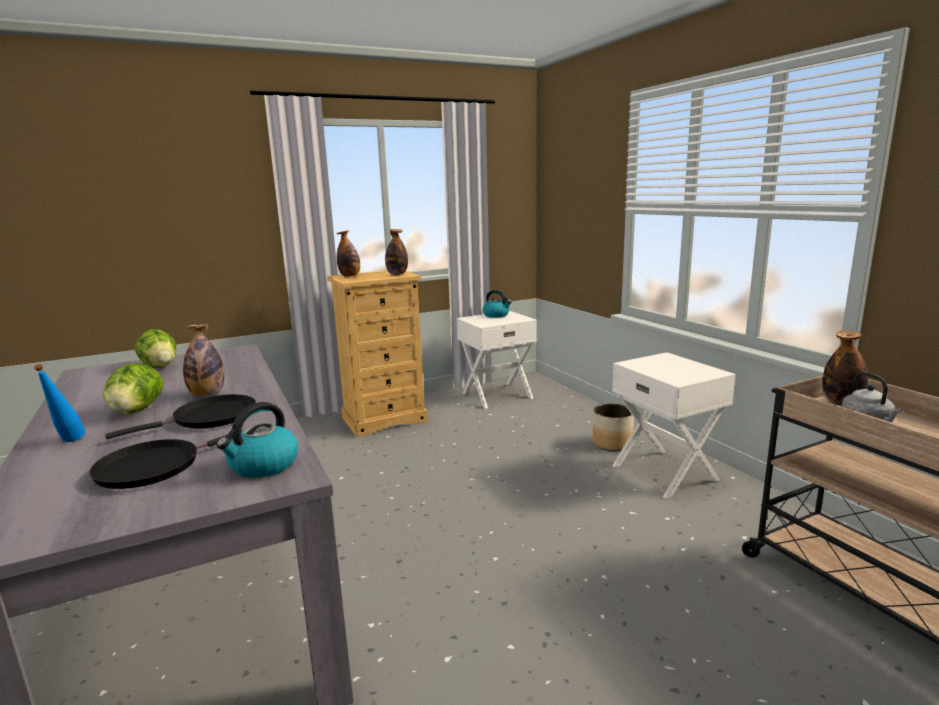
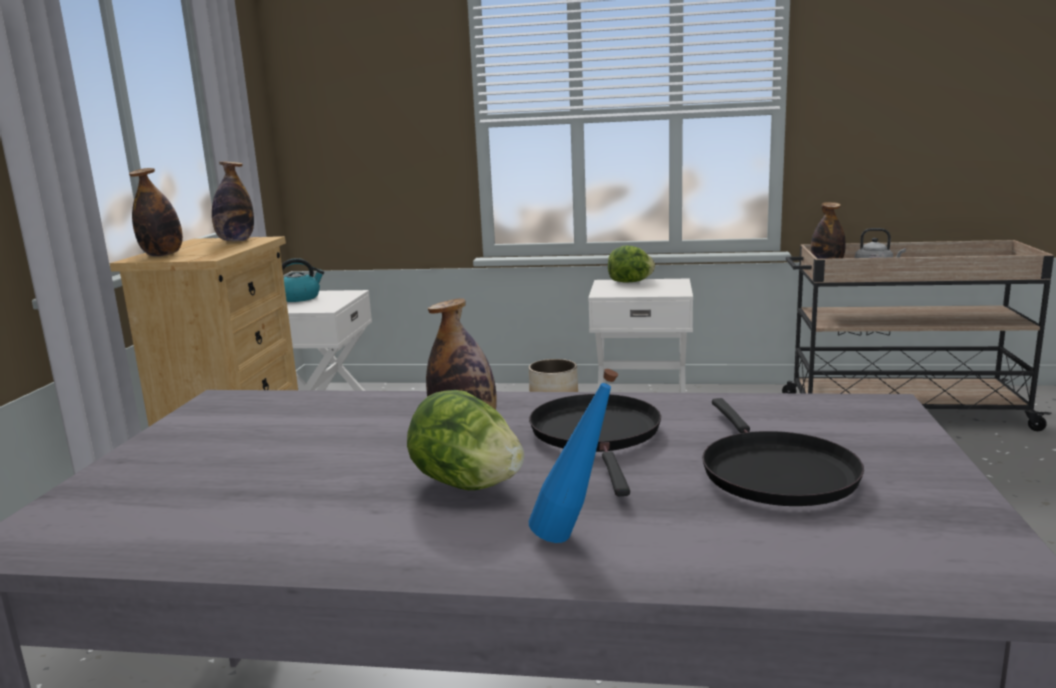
camera: 55 degrees left, 0 degrees up
(160, 366) = (182, 463): lettuce -> lettuce (630, 282)
(263, 466) = (831, 416): kettle -> none

